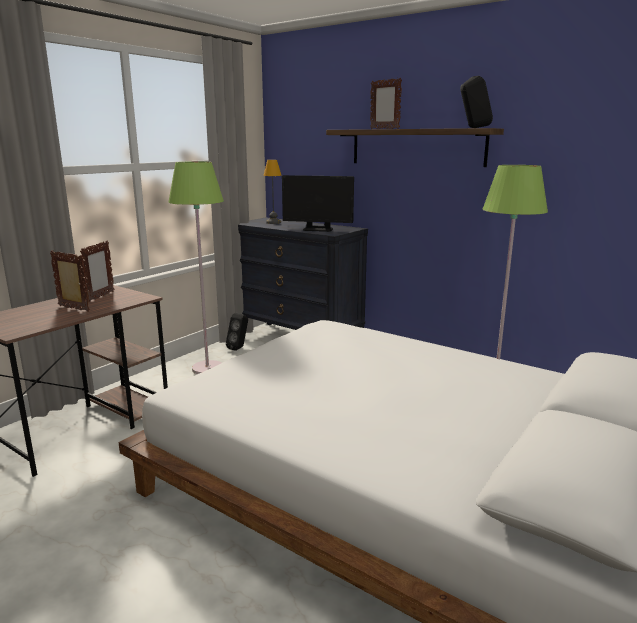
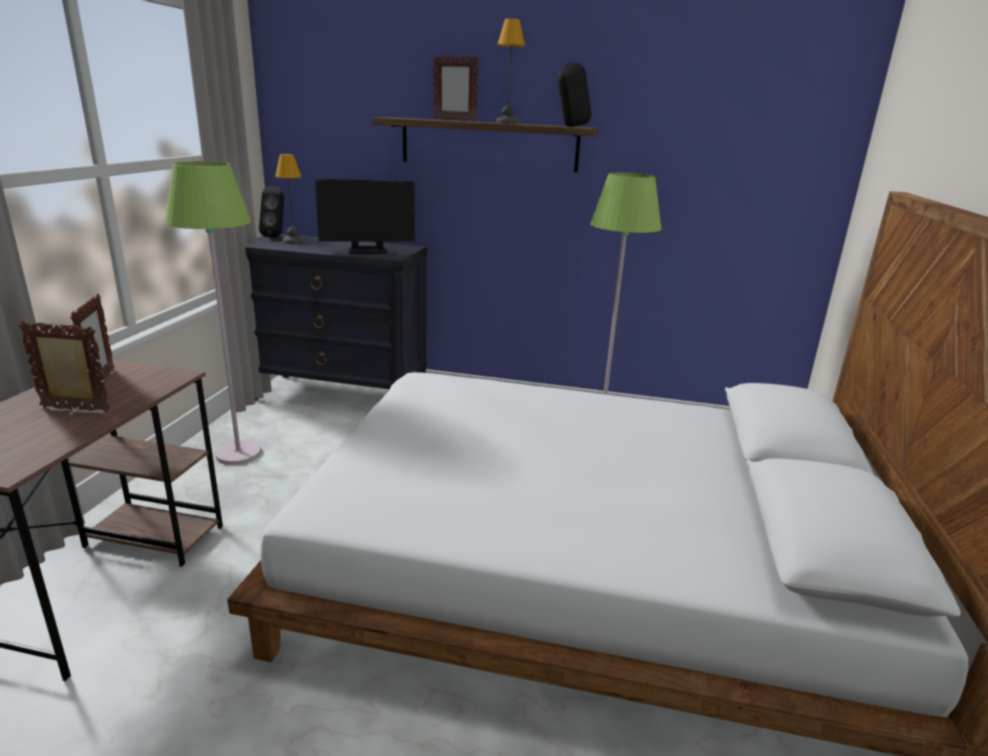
camera: 25 degrees left, 5 degrees up
(239, 348) = (265, 416): black speaker -> black speaker (276, 236)
(427, 128) = (508, 123): none -> table lamp

